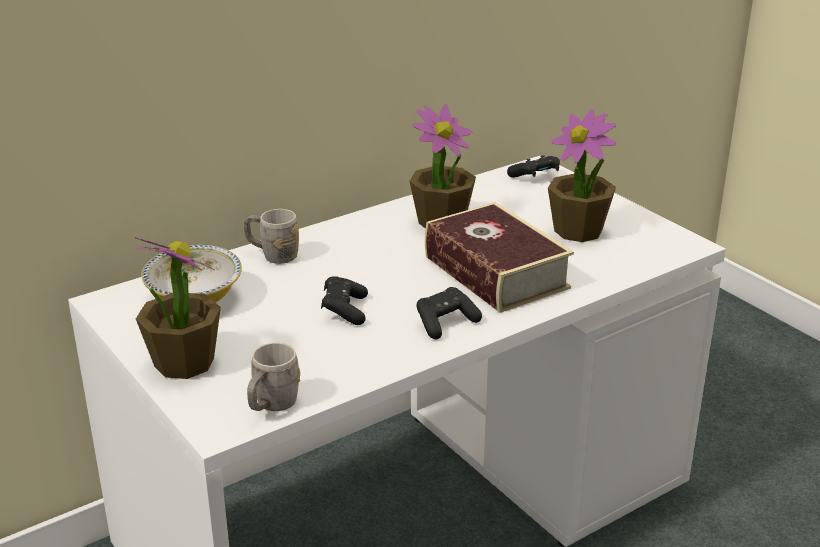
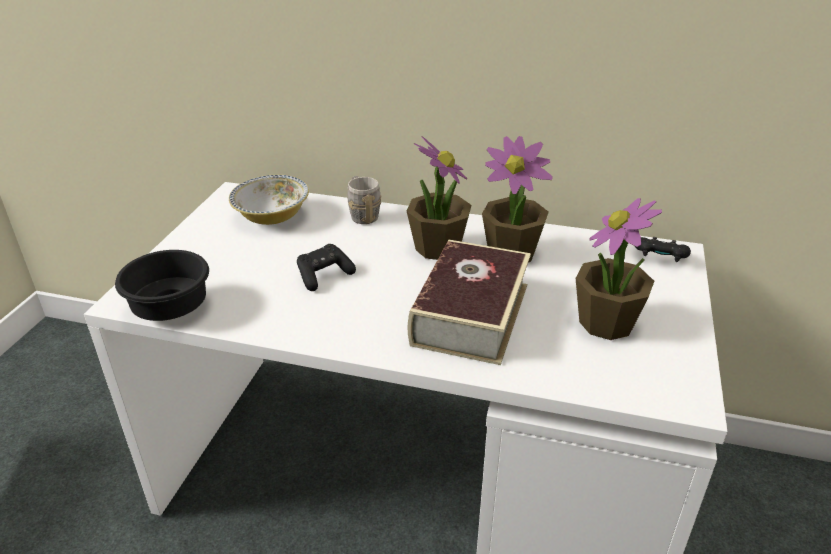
camera: 50 degrees right, 5 degrees up
(183, 362) = (190, 251): potted plant -> potted plant (438, 247)
(272, 406) = (168, 308): grey mug -> black bowl
(445, 323) = (360, 327): black game controller -> none

